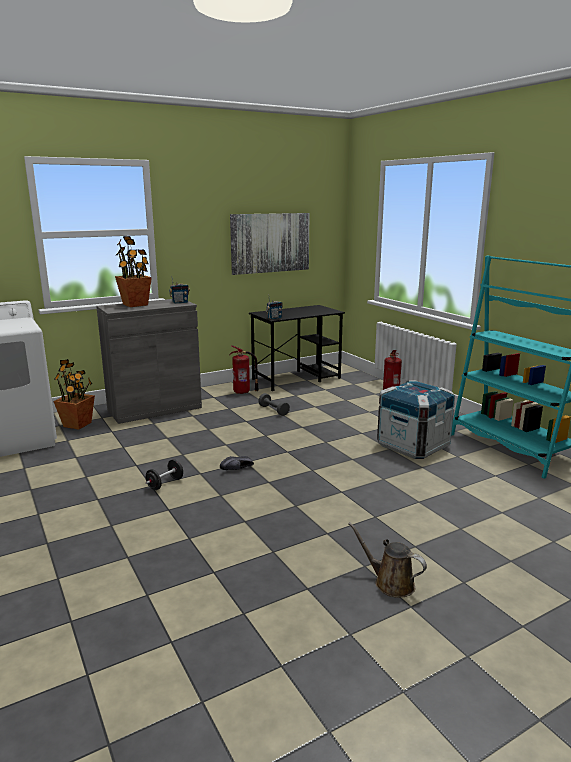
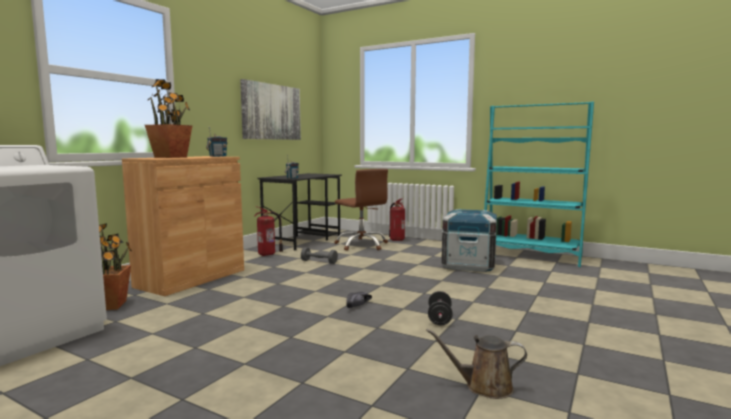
camera: 30 degrees left, 10 degrees down
(154, 409) = (191, 278): grey cabinet -> brown cabinet
(165, 484) = (304, 332): black dumbbell -> black dumbbell (439, 319)
(344, 395) = (361, 245): none -> brown office chair
(390, 583) = (621, 349): brown watering can -> brown watering can (484, 386)

